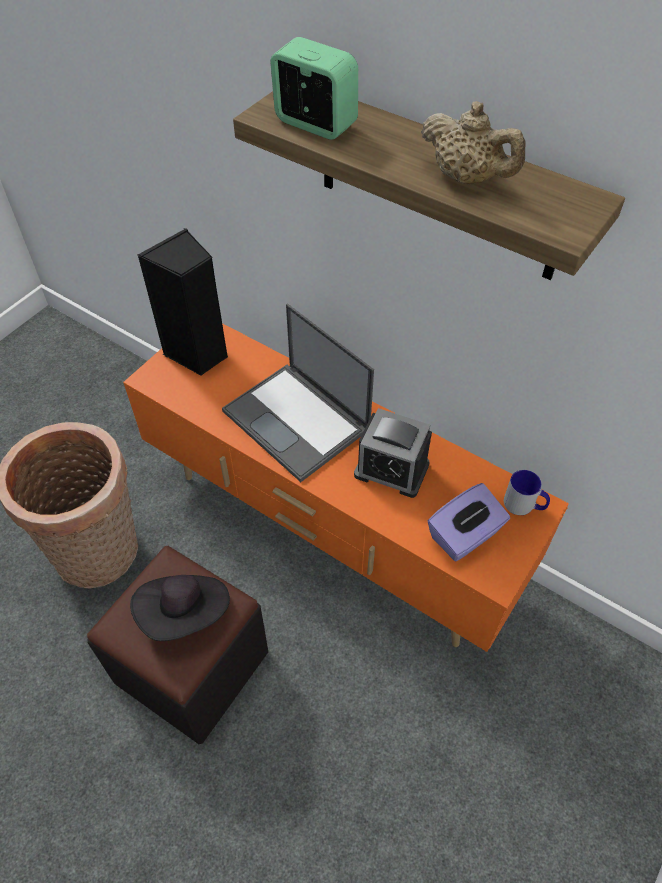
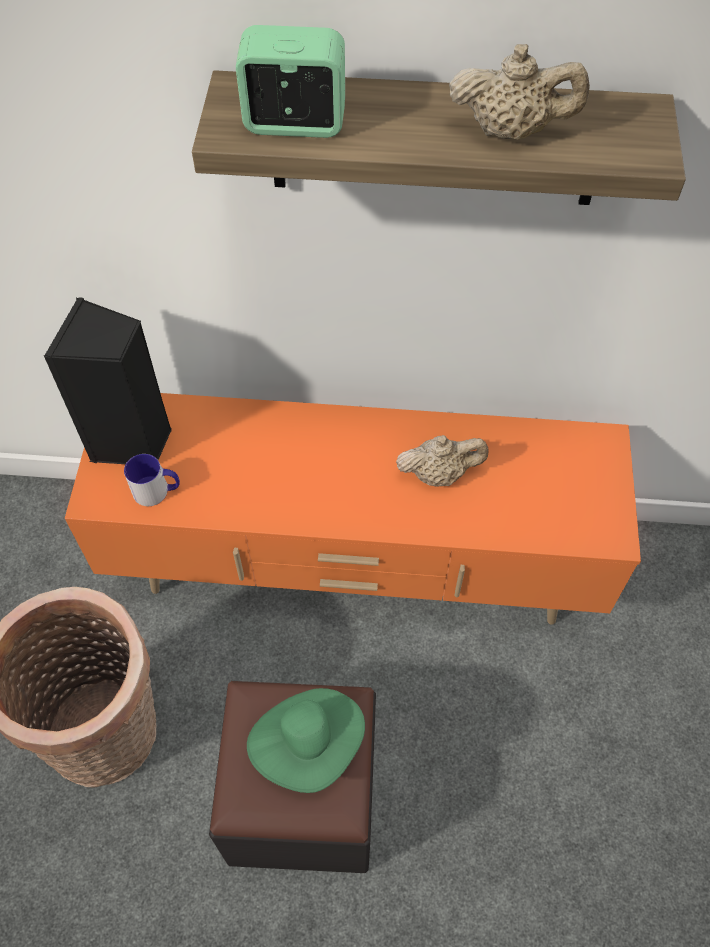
camera: 30 degrees left, 5 degrees up
(185, 613) = (309, 744): black hat -> green hat
(297, 421) = (304, 467): laptop -> none
(391, 470) = (439, 474): alarm clock -> beige teapot
(465, 536) = (556, 508): purple tissue box -> none
(524, 505) = (590, 447): mug -> mug (157, 491)

